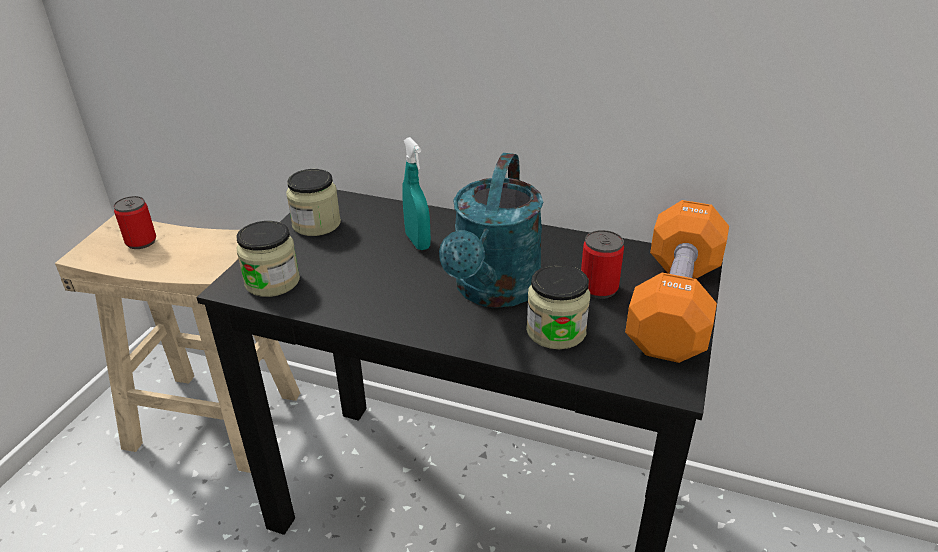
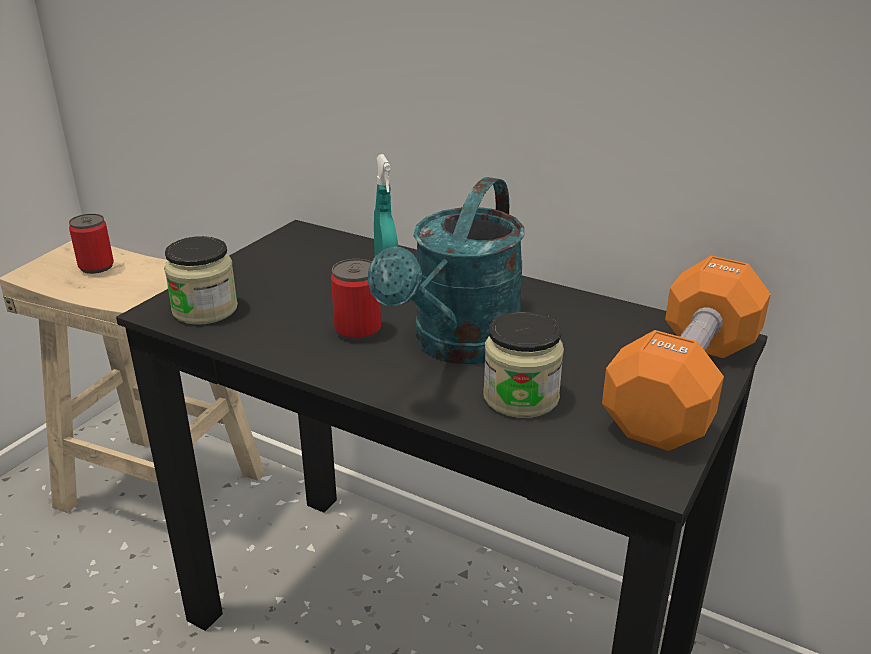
camera: 10 degrees right, 5 degrees down
(316, 224) = (277, 256): jar -> none
(598, 288) = (591, 356): can -> can (358, 331)

